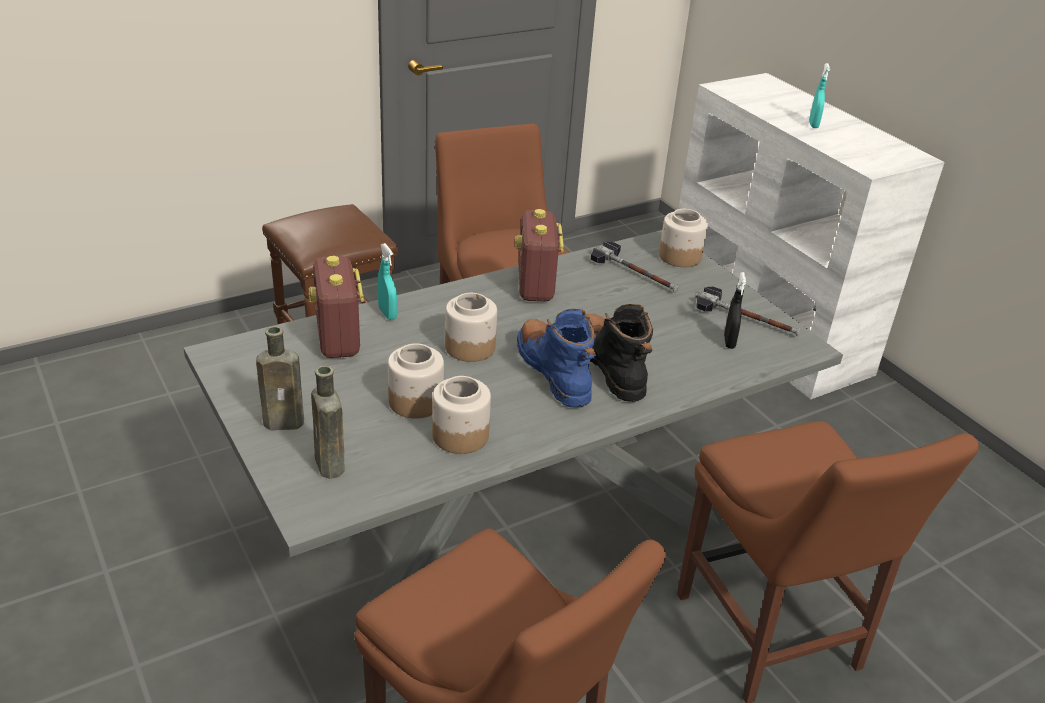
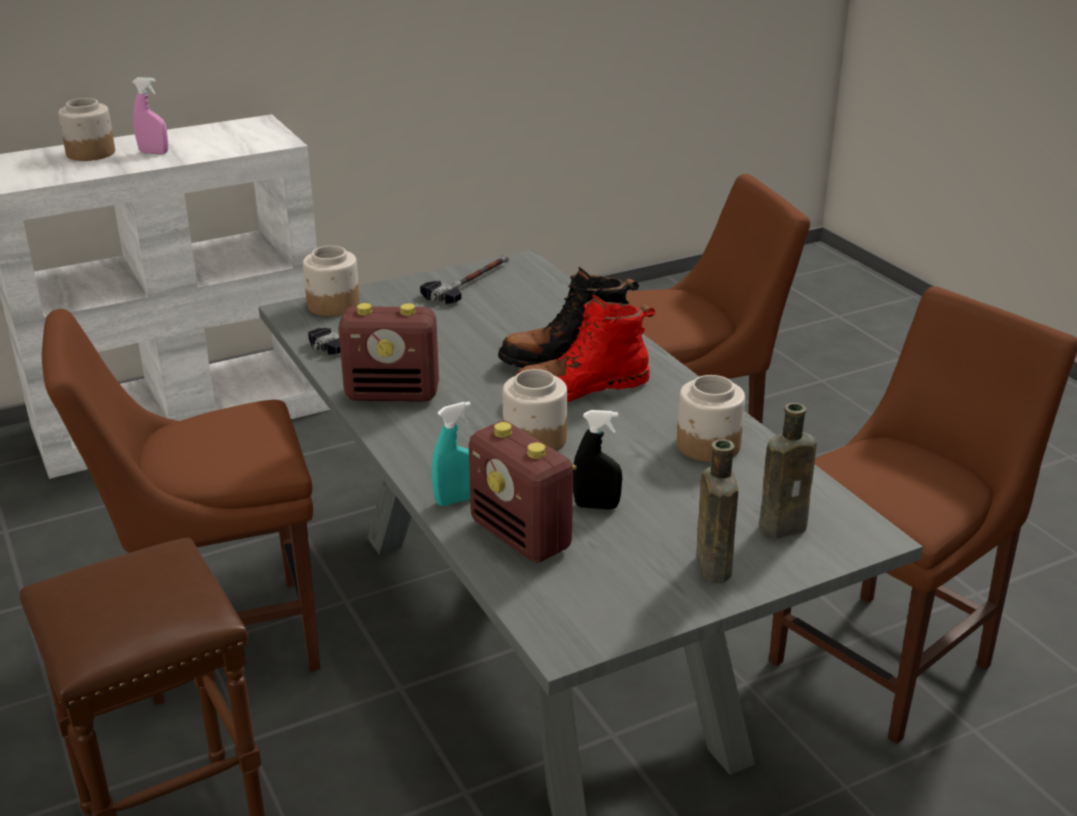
camera: 85 degrees left, 5 degrees down
(338, 339) = (522, 536): radio -> radio turned 60 degrees clockwise
(415, 401) = (651, 474): jar -> jar (90, 153)
(554, 372) = (581, 389): blue boot -> red boot
(729, 342) = (515, 295): black spray bottle -> black spray bottle (596, 506)
(813, 125) = (154, 153): turquoise spray bottle -> pink spray bottle

